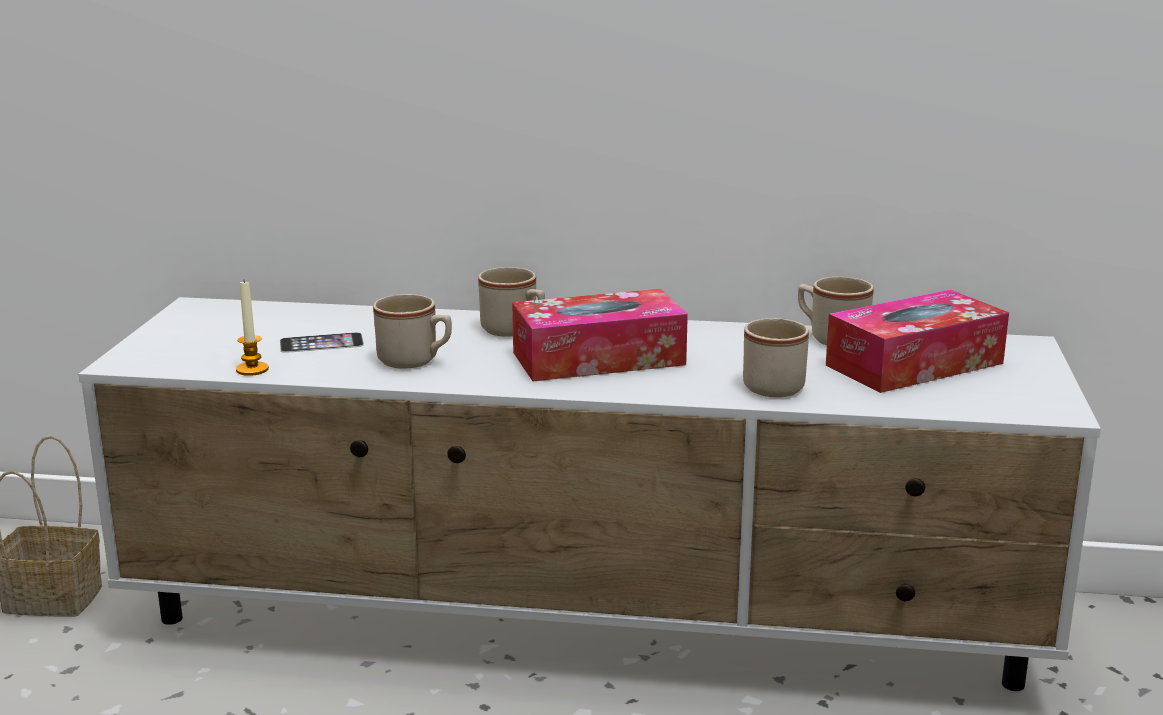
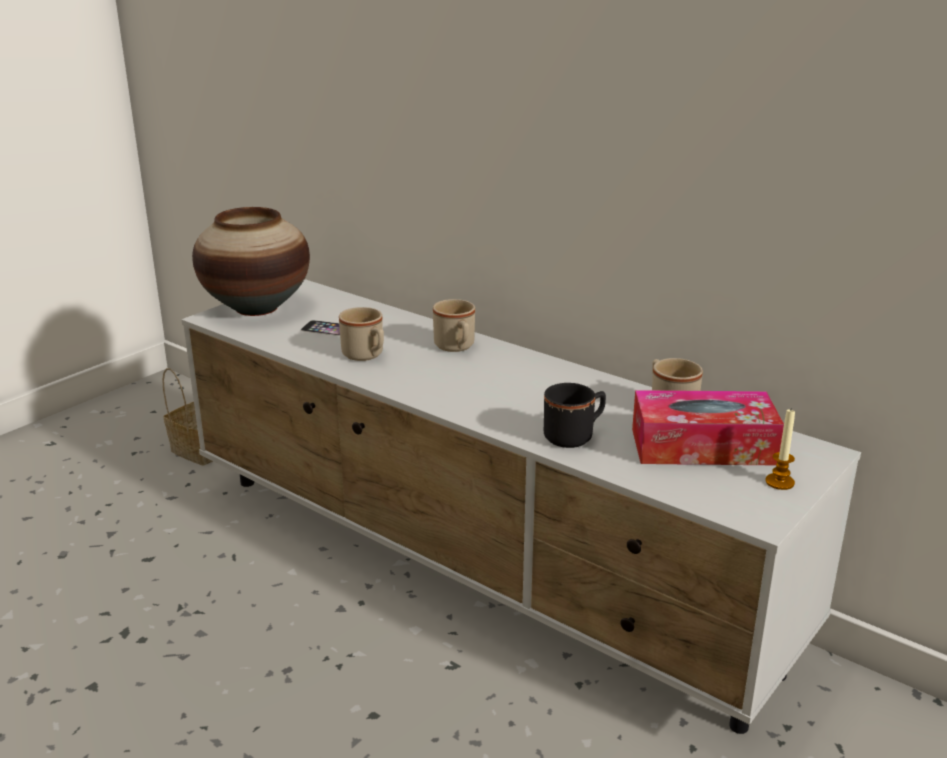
camera: 30 degrees right, 5 degrees up
(176, 340) = (256, 308): none -> vase
(252, 369) = (269, 339): candle -> candle (779, 482)
(598, 358) = (480, 383): tissue box -> none
(778, 384) = (574, 436): beige mug -> black mug

